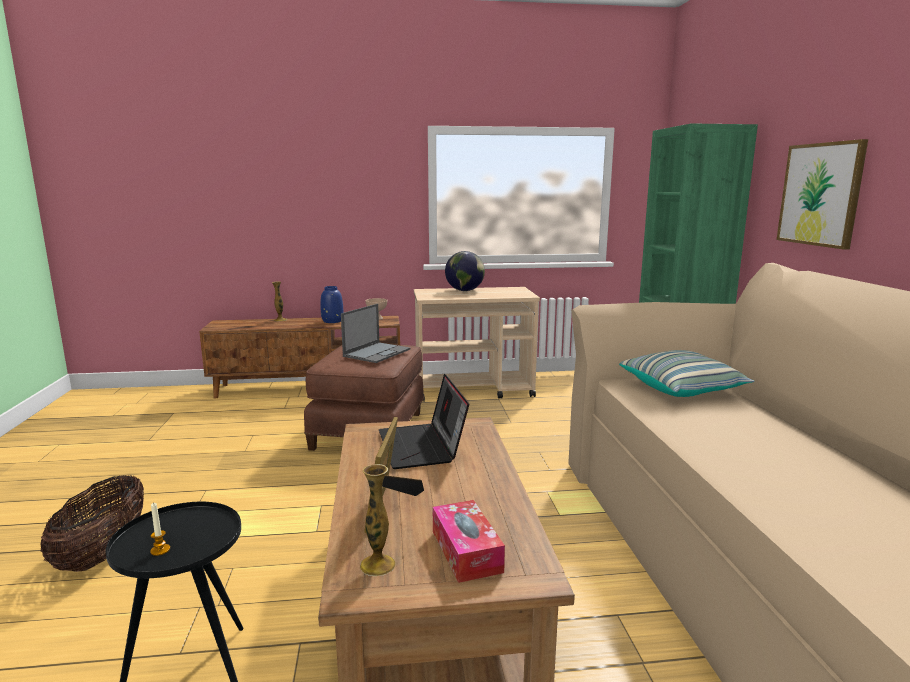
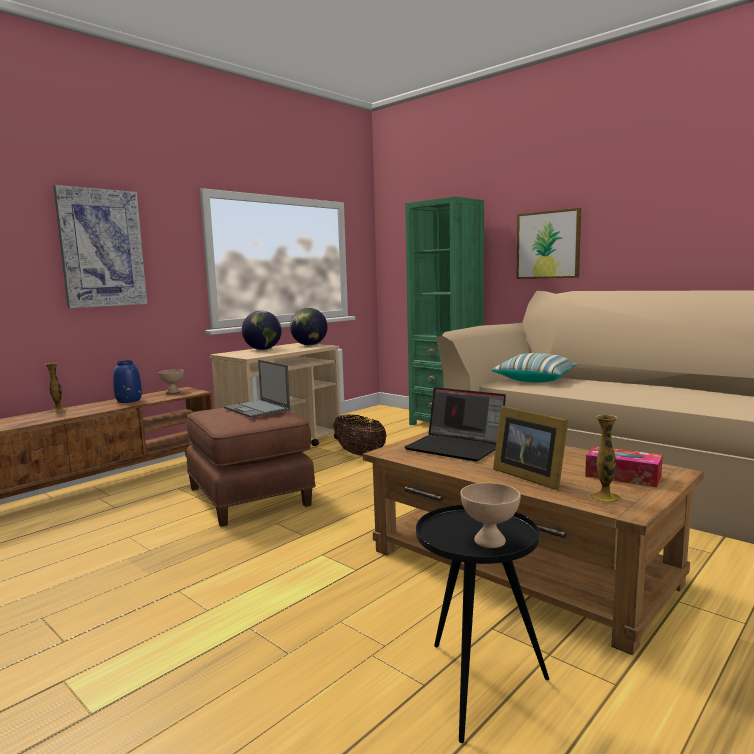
camera: 40 degrees left, 5 degrees down
(103, 553) = (177, 679): basket -> basket (359, 454)
(160, 550) = (488, 541): candle -> beige bowl
(327, 186) = (101, 248): none -> picture
(377, 352) = (257, 409): laptop -> laptop turned 150 degrees clockwise
(517, 292) = (309, 345): none -> globe

